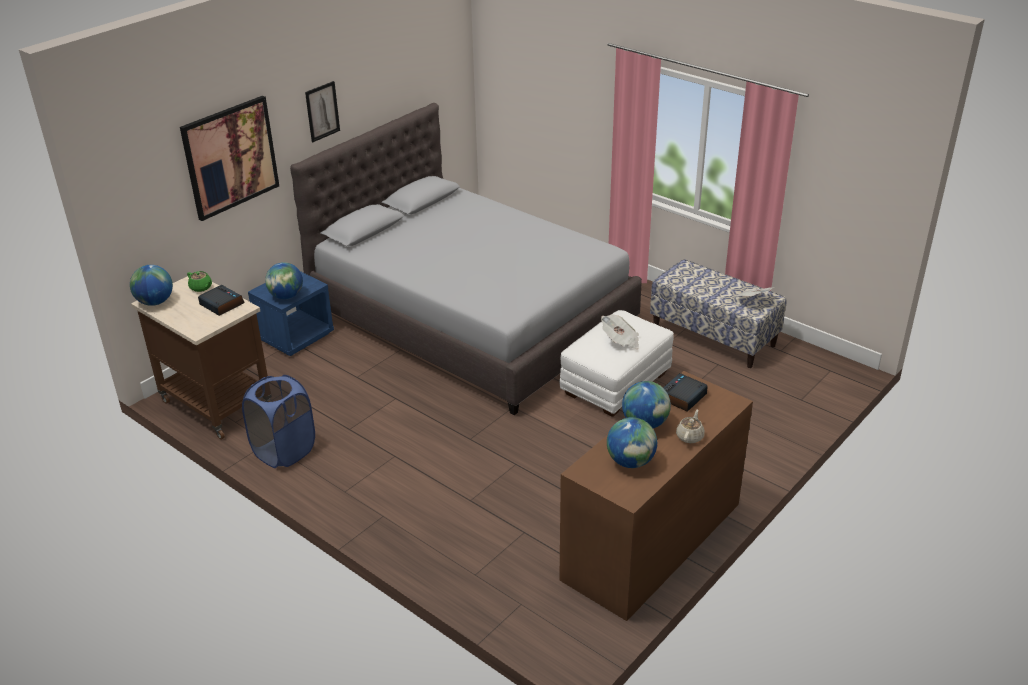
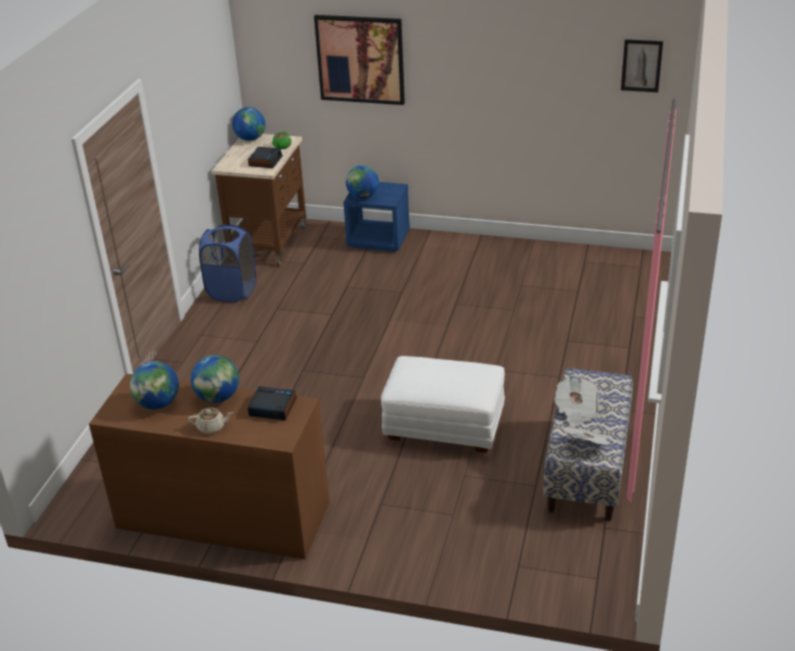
camera: 65 degrees right, 0 degrees up
(322, 111) = (467, 58): picture -> picture (641, 65)
(471, 317) = (483, 309): grey bed -> none
(620, 341) = (436, 380): newspaper -> newspaper (576, 411)

